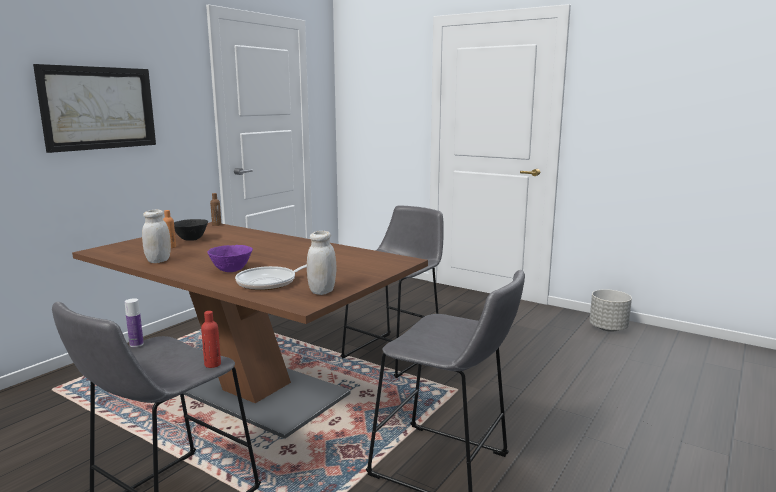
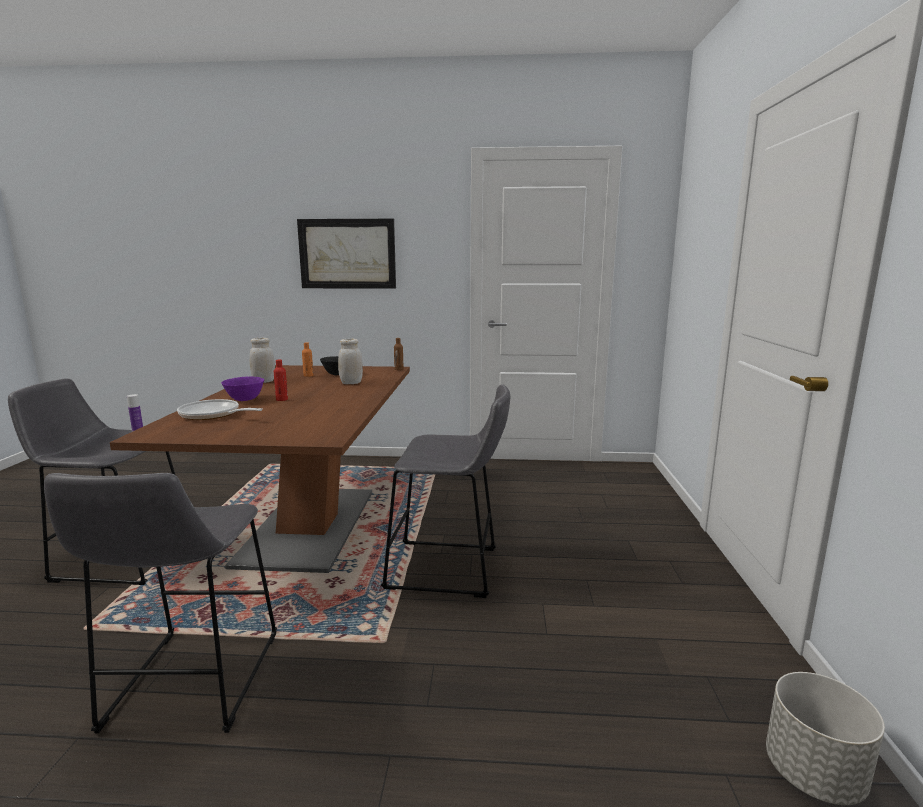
camera: 60 degrees right, 0 degrees up
(212, 364) = (92, 457): red bottle -> red bottle (282, 399)
(322, 291) = (187, 433): white jar -> white jar (351, 383)

